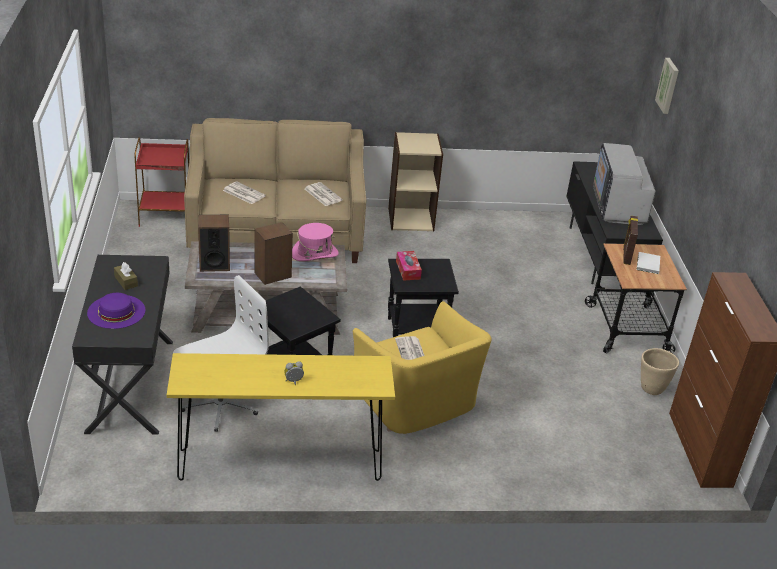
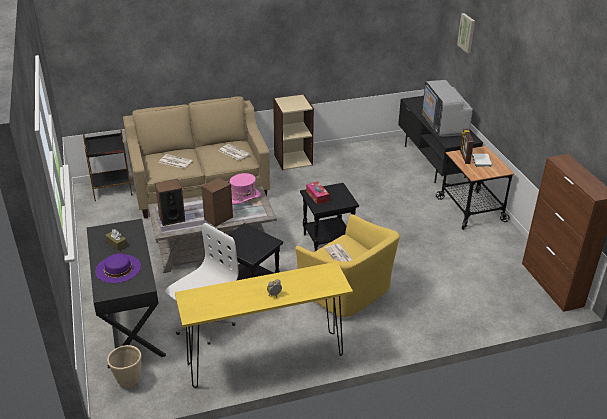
camera: 10 degrees left, 0 degrees up
(166, 214) = (112, 188): red side table -> black side table
(651, 388) = (503, 248): beige planter -> beige planter (128, 380)

